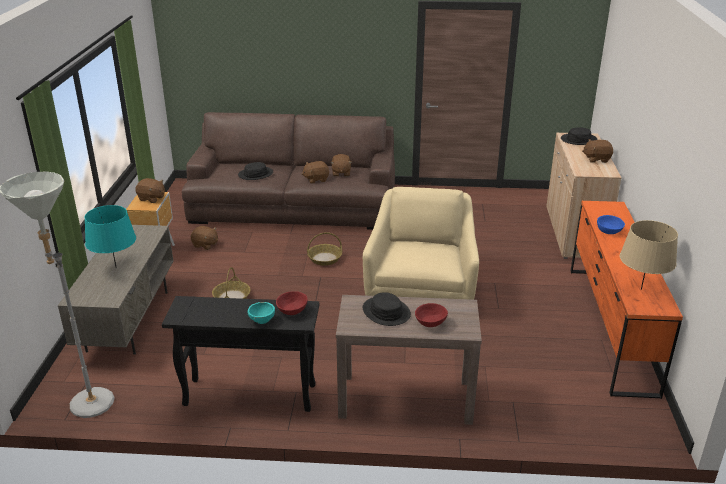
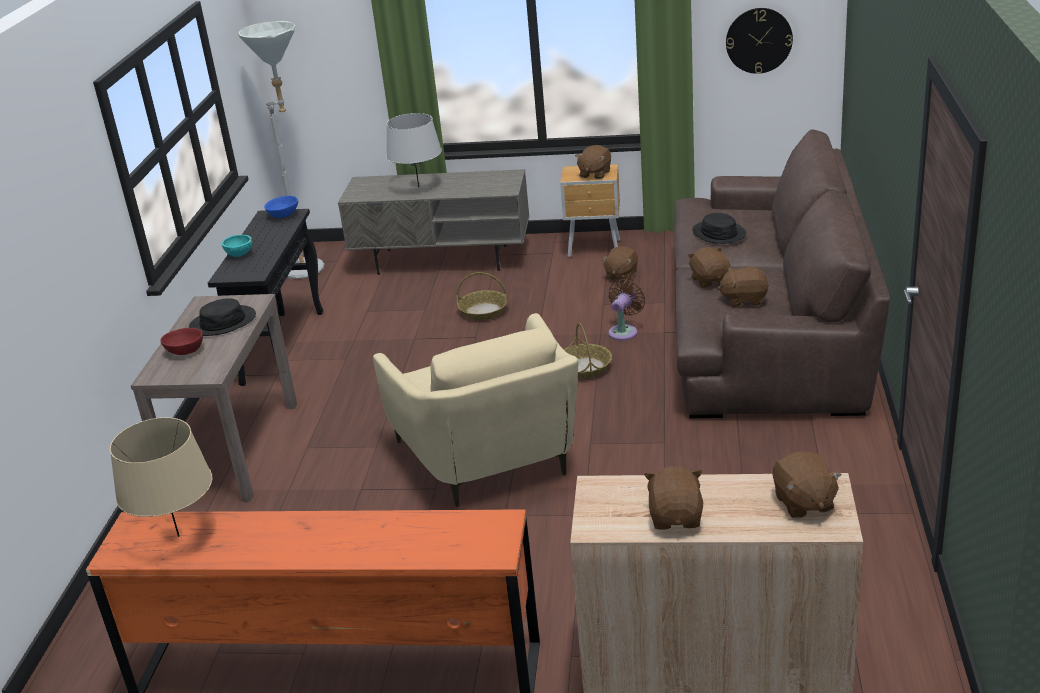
camera: 95 degrees right, 0 degrees up
(115, 268) = (418, 187): turquoise table lamp -> grey table lamp
(144, 80) = (759, 40): none -> wall clock
(284, 245) = (624, 331): none -> brown fan
(292, 310) = (251, 268): red bowl -> none
(421, 288) = (491, 458): beige armchair -> beige armchair turned 60 degrees clockwise
(578, 139) = (803, 503): black hat -> brown plush toy
(608, 231) = (385, 527): blue bowl -> blue bowl (284, 215)

